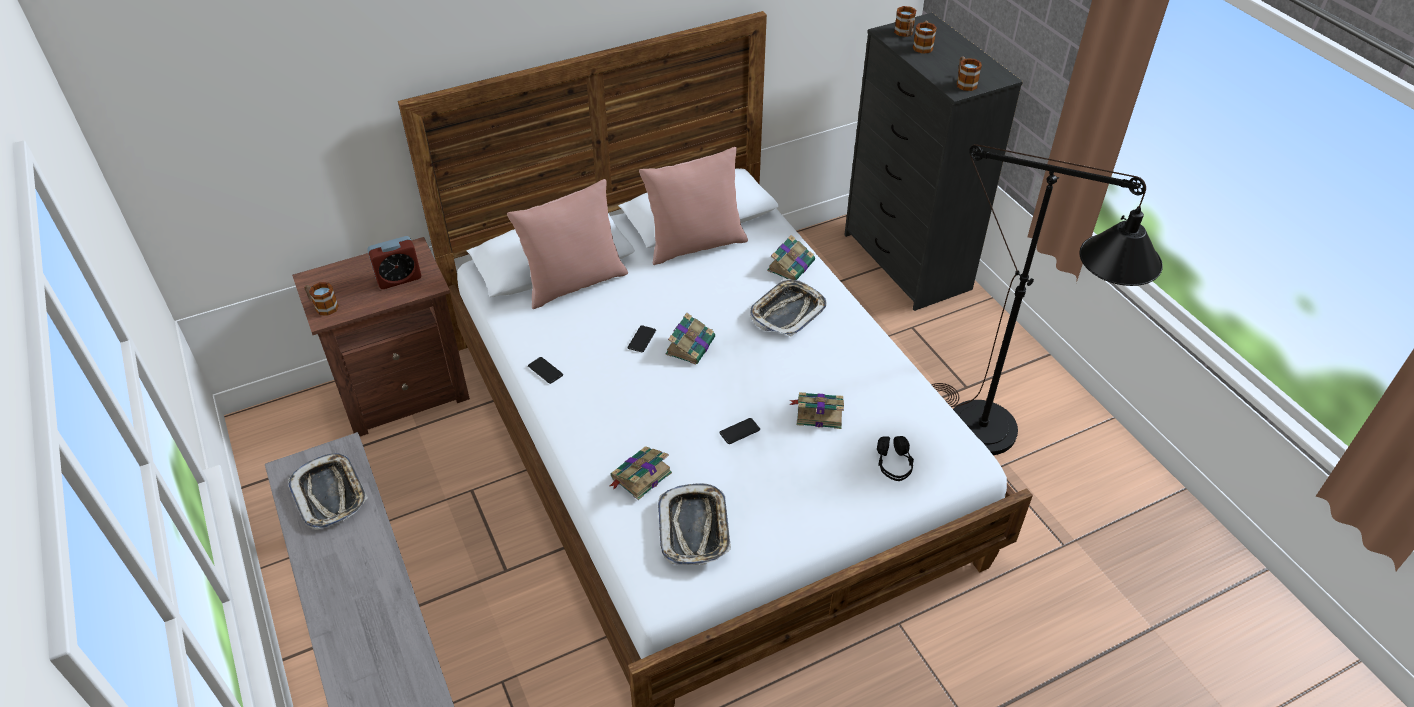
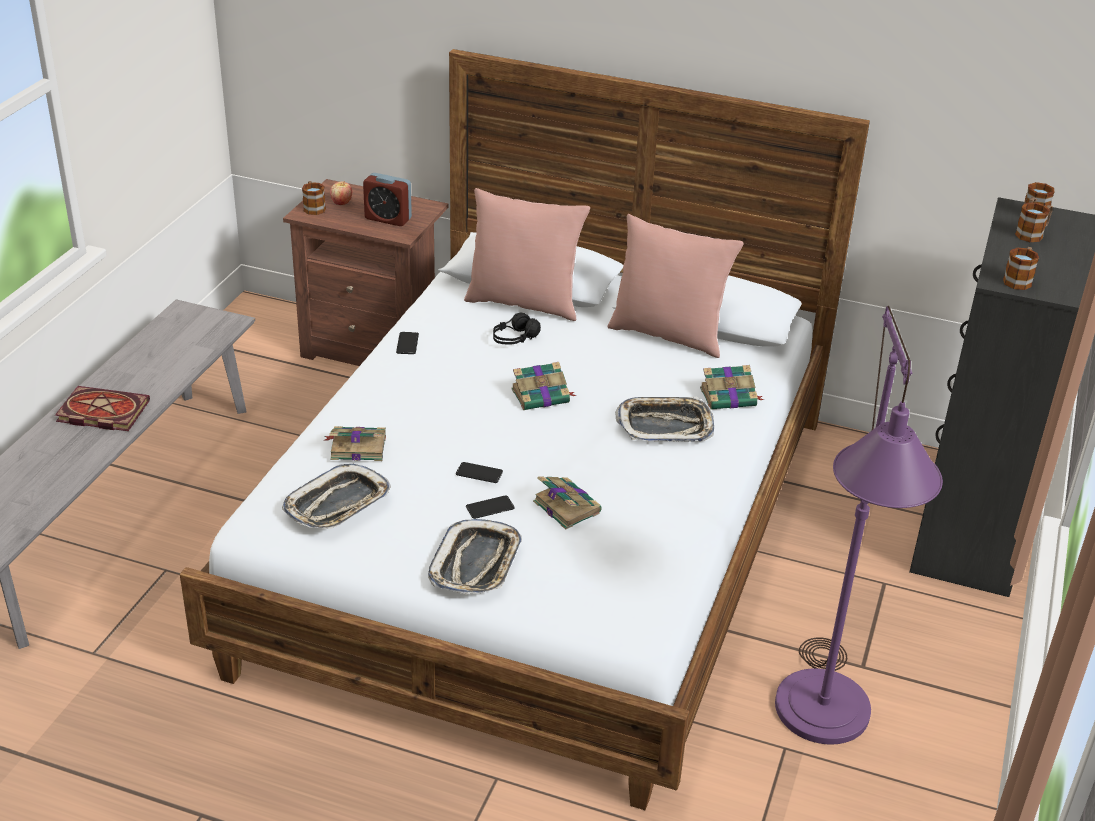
camera: 45 degrees right, 10 degrees down
(330, 494) = (183, 341): tray -> tray (476, 564)
(340, 288) = (341, 203): none -> apple
(358, 605) = (100, 412): none -> book
(642, 339) = (510, 368): phone -> phone (490, 508)
(893, 464) = (565, 582): black headphones -> black headphones (514, 339)
(997, 441) = (821, 729): black floor lamp -> purple floor lamp

